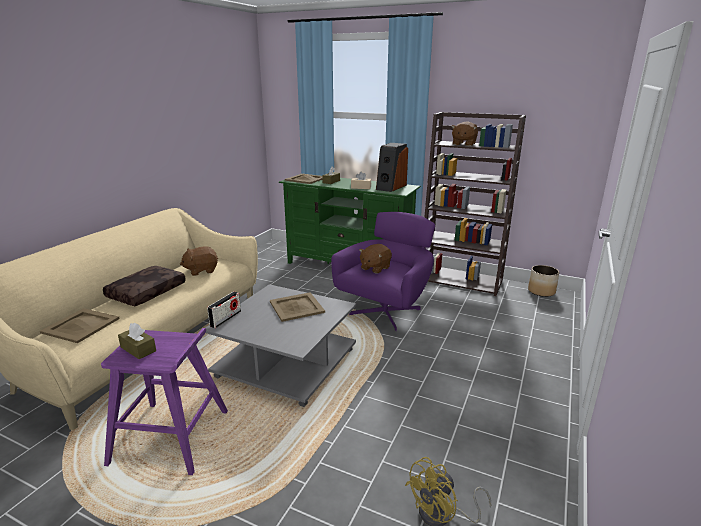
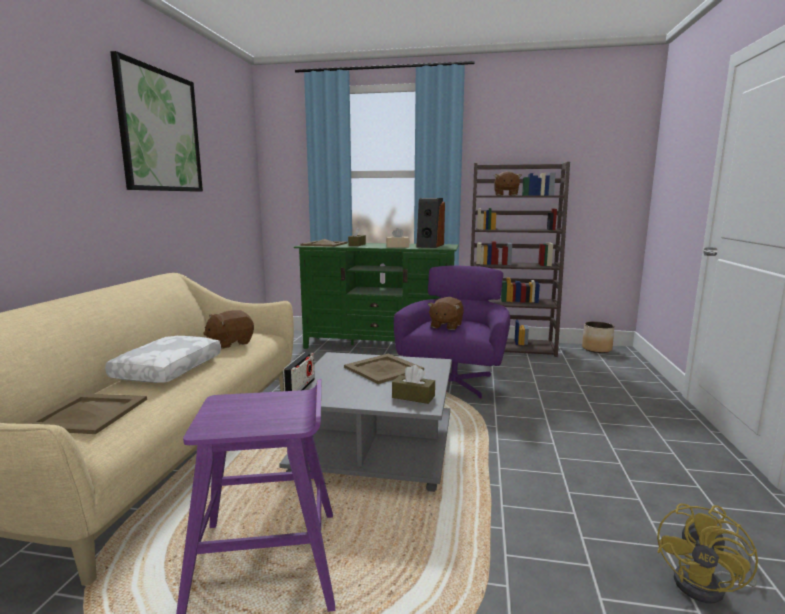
camera: 15 degrees left, 10 degrees down
(138, 349) = (232, 415): brown tissue box -> brown tissue box (413, 397)
(146, 292) = (168, 369): brown pillow -> white pillow
(161, 97) = (160, 131): none -> picture

